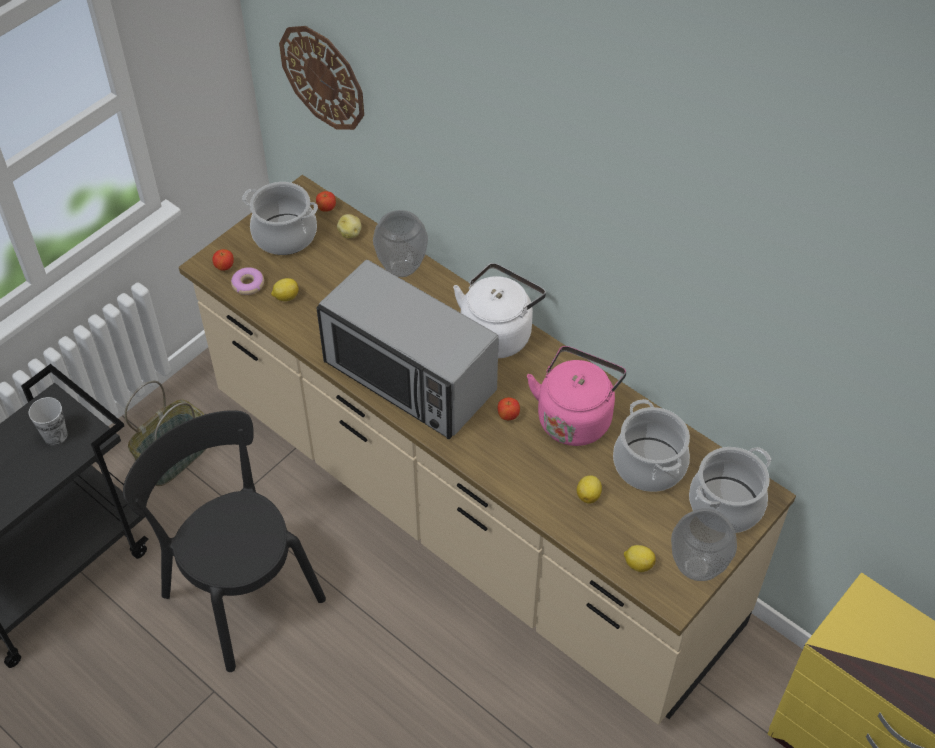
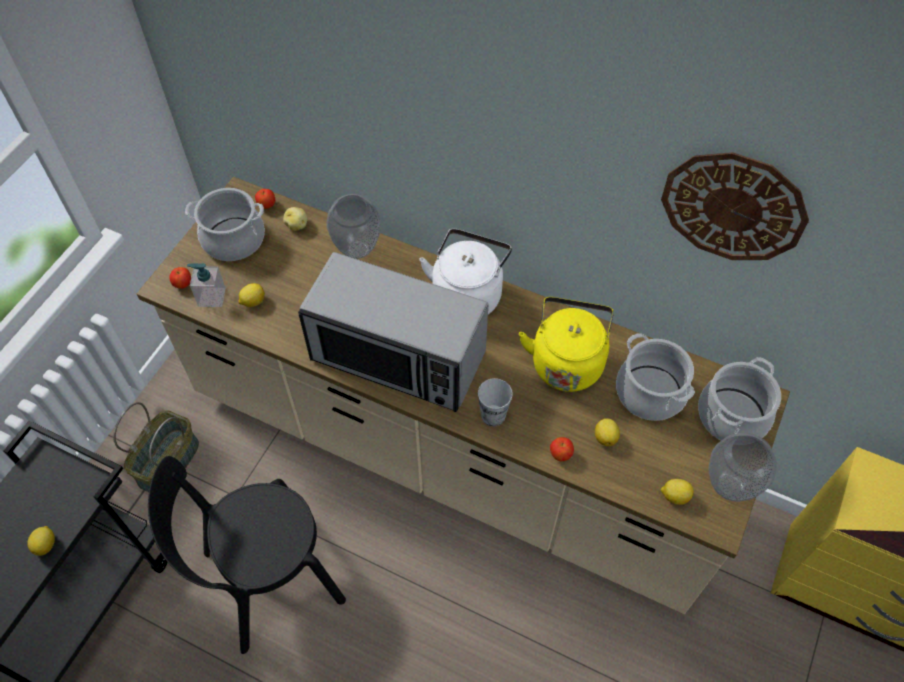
camera: 15 degrees left, 5 degrees up
(38, 478) = (46, 544): none -> lemon
(55, 435) = (53, 493): cup -> cup (493, 415)
(239, 591) = (266, 580): black chair -> black chair turned 60 degrees counterclockwise
(248, 284) = (211, 297): donut -> soap dispenser
(323, 77) = (242, 76): wall clock -> wall clock (733, 207)
(508, 415) = (504, 374): apple -> apple (560, 454)
(575, 417) = (566, 361): pink kettle -> yellow kettle

